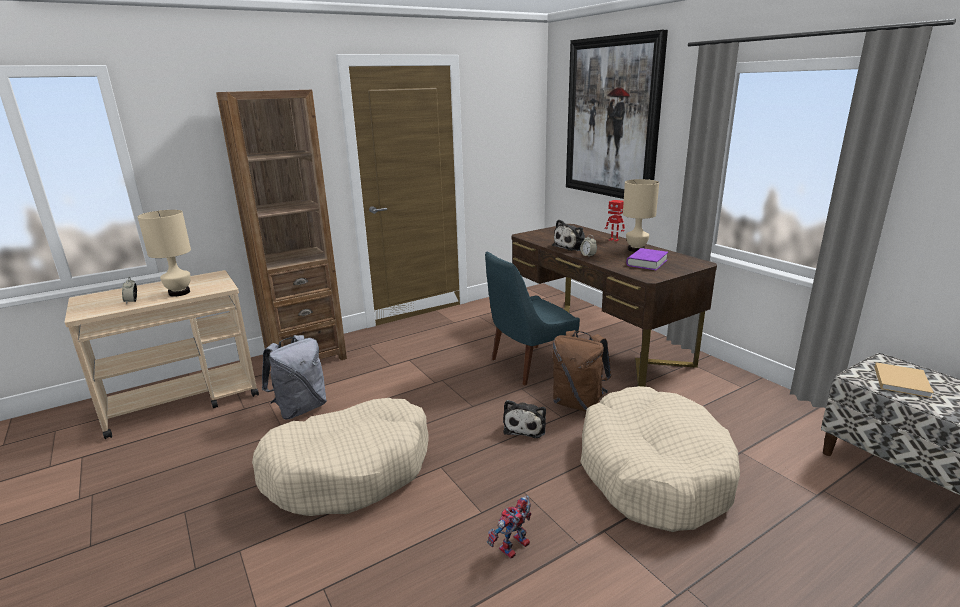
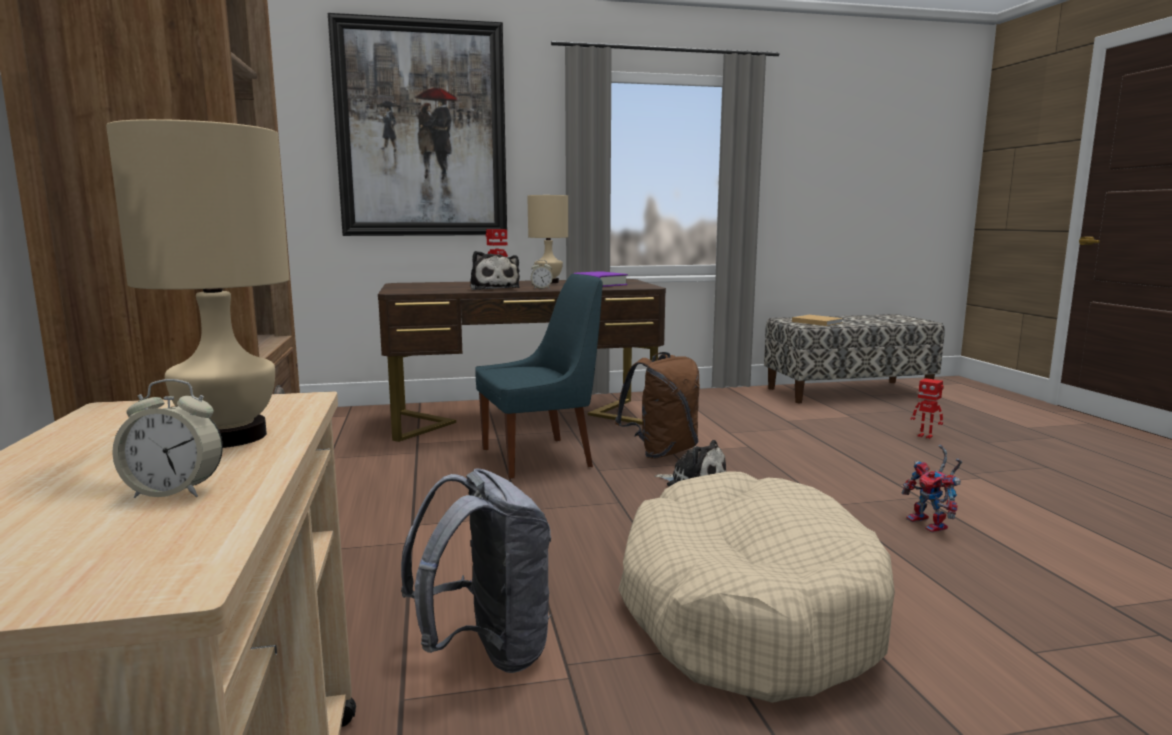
camera: 70 degrees left, 10 degrees down
(528, 366) = (541, 457): blue chair -> blue chair turned 105 degrees counterclockwise
(652, 471) = (807, 451): beige dog bed -> none
(802, 556) = (925, 436): none -> toy robot

